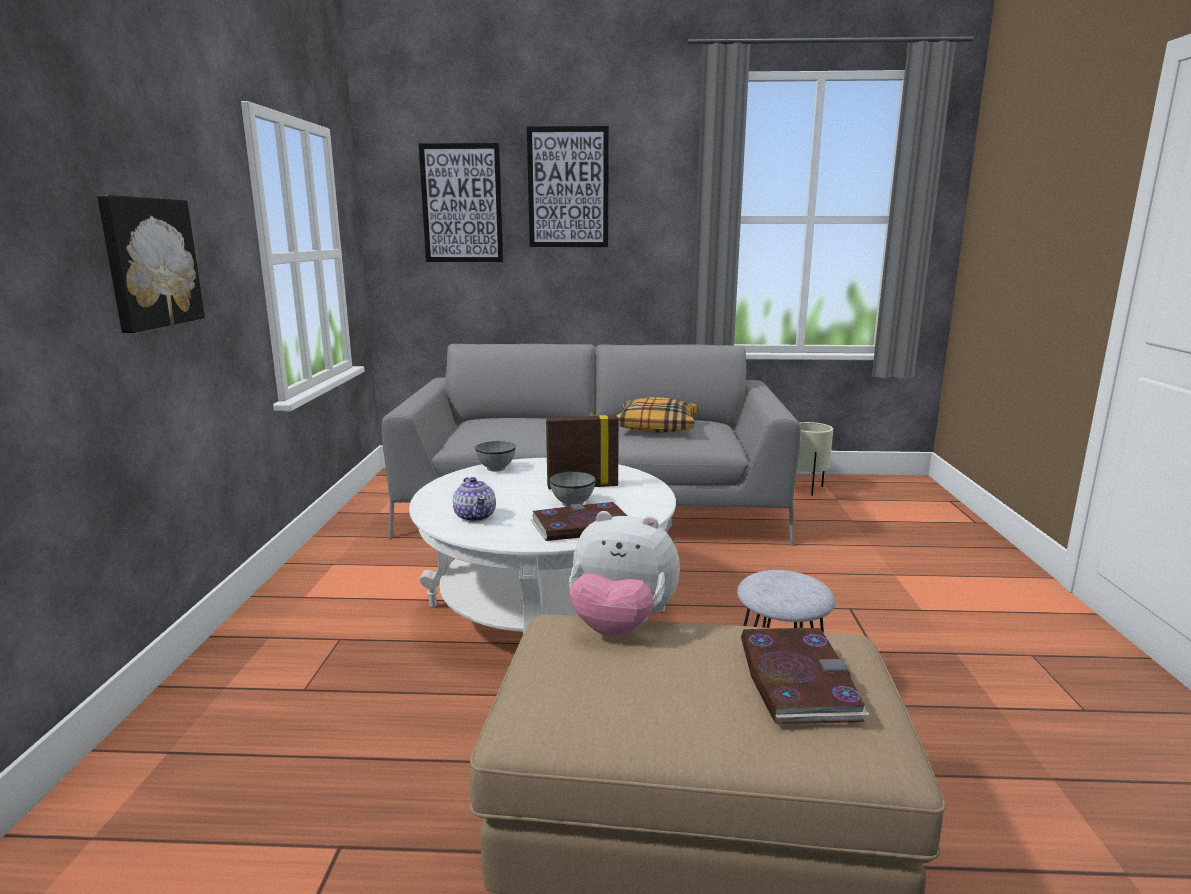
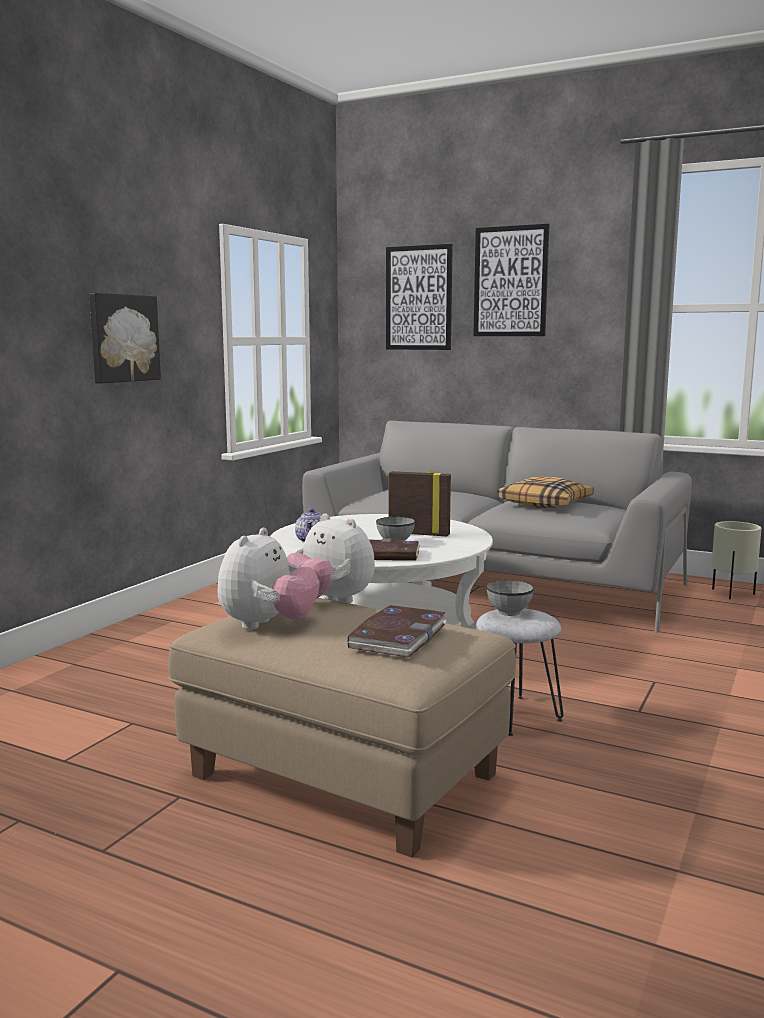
camera: 25 degrees right, 5 degrees down
(495, 468) = (367, 517): grey bowl -> grey bowl (508, 612)
(602, 696) = (267, 625): none -> plush toy

